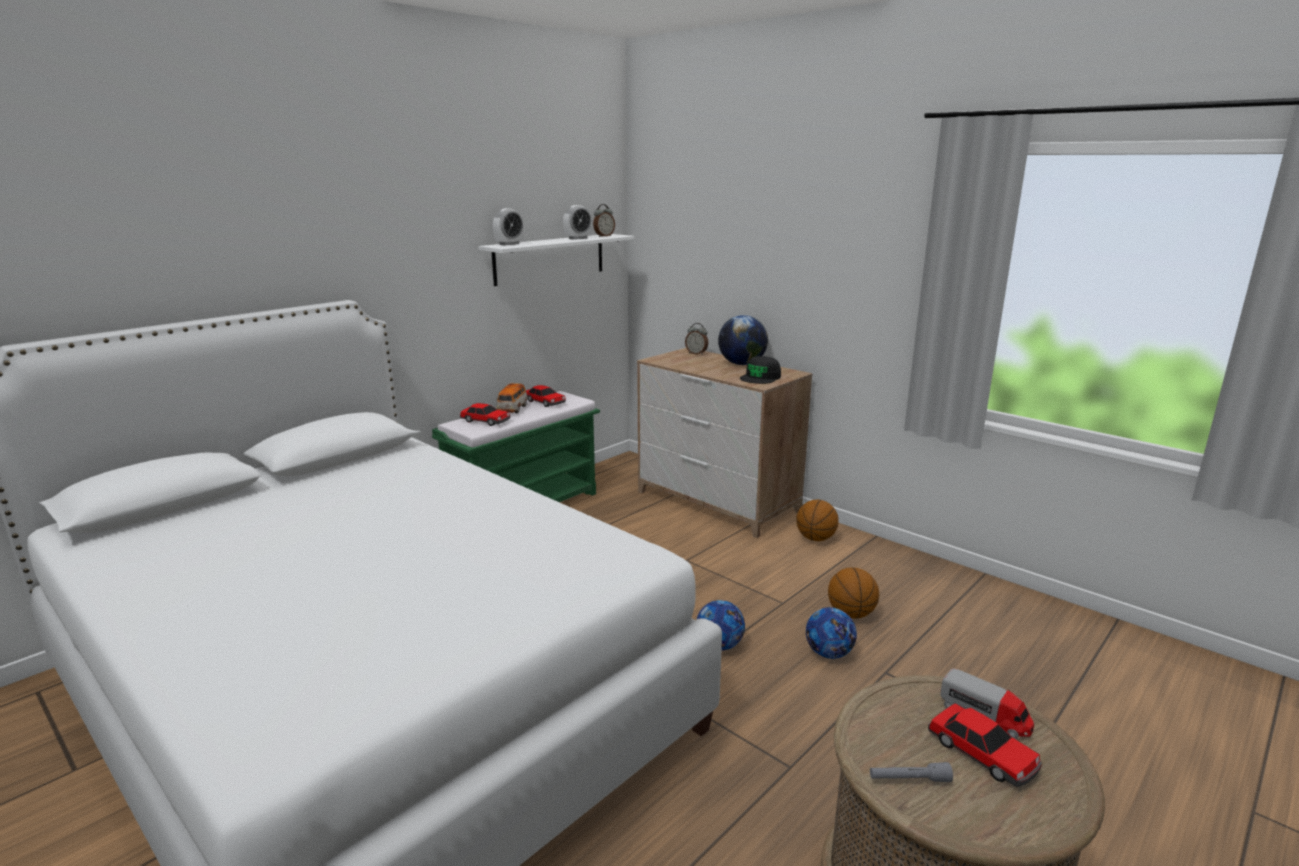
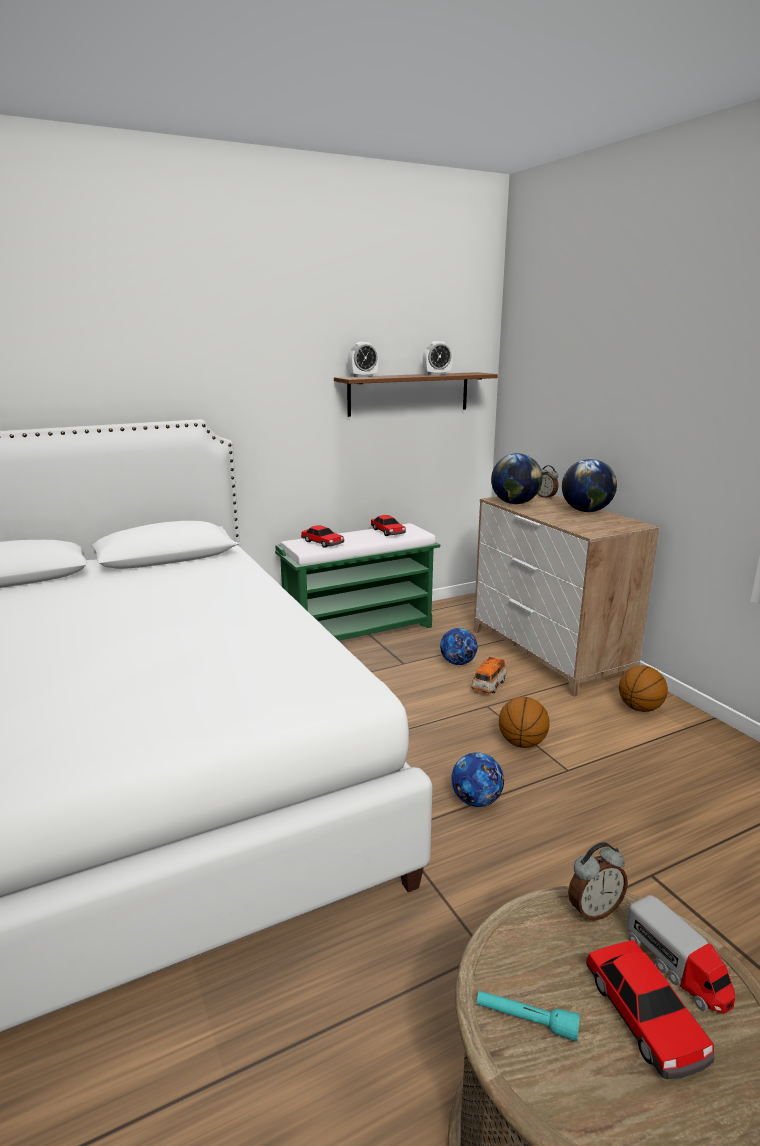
camera: 20 degrees right, 0 degrees up
(512, 409) = (353, 535): toy car -> toy car (488, 686)
(550, 258) = (409, 393): white shelf -> brown shelf
(604, 236) = (466, 373): alarm clock -> alarm clock (593, 910)
(673, 362) = (514, 503): none -> globe
(760, 377) = (596, 526): black cap -> none
(829, 653) = (593, 837): football -> football (458, 663)
(851, 614) = (641, 798): basketball -> basketball (522, 743)
(909, 780) = (526, 1020): grey flashlight -> turquoise flashlight

